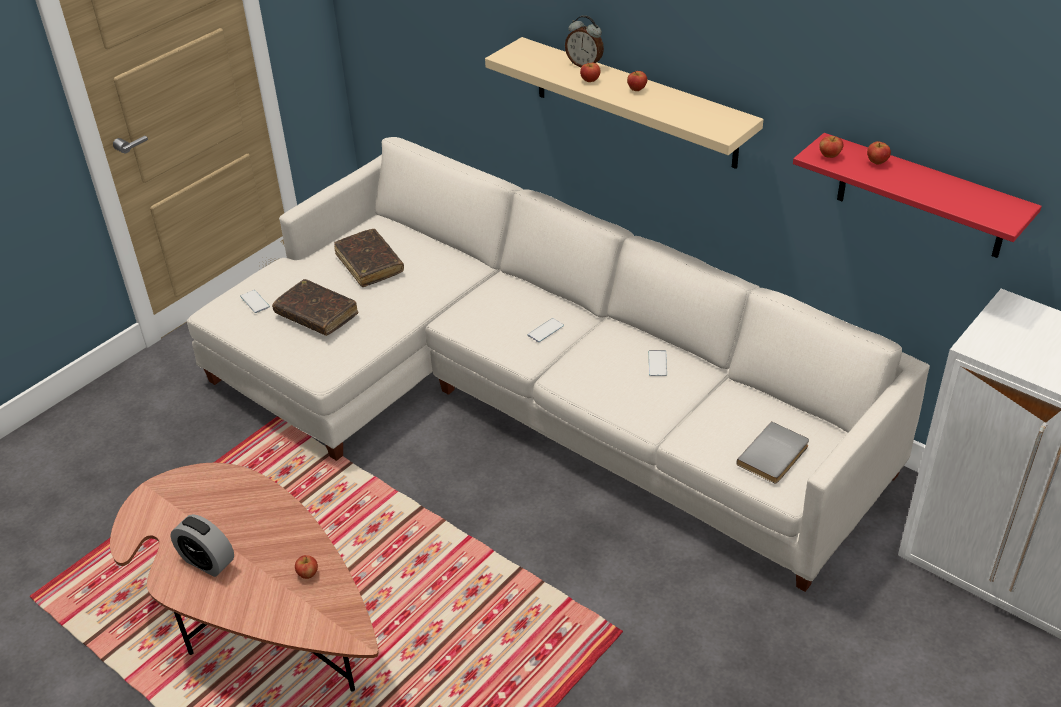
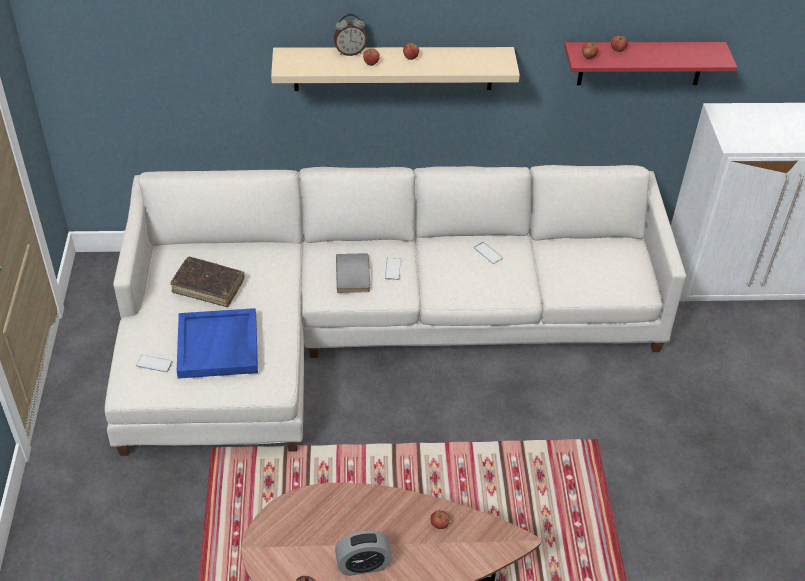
camera: 45 degrees left, 5 degrees up
(316, 315) = (218, 346): brown book -> blue tray
(775, 456) = (616, 274): grey book -> grey book (354, 275)

